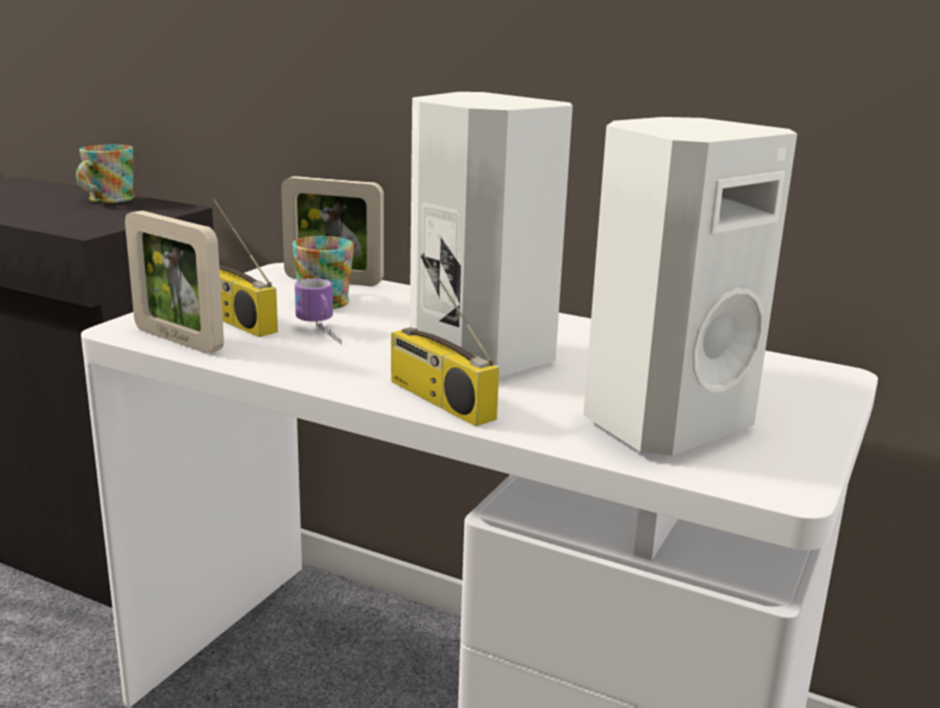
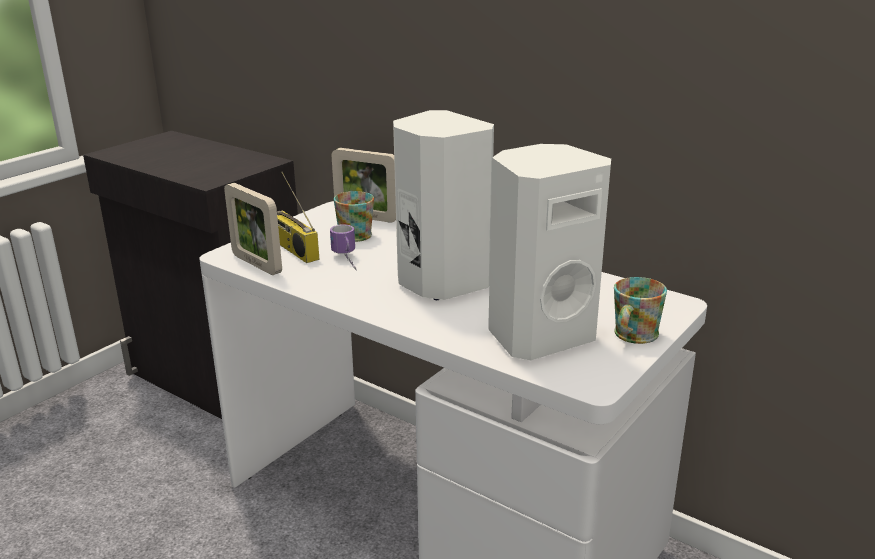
camera: 10 degrees right, 5 degrees up
(106, 200) = (225, 154): mug -> mug (632, 336)
(437, 399) = (403, 313): radio -> none

